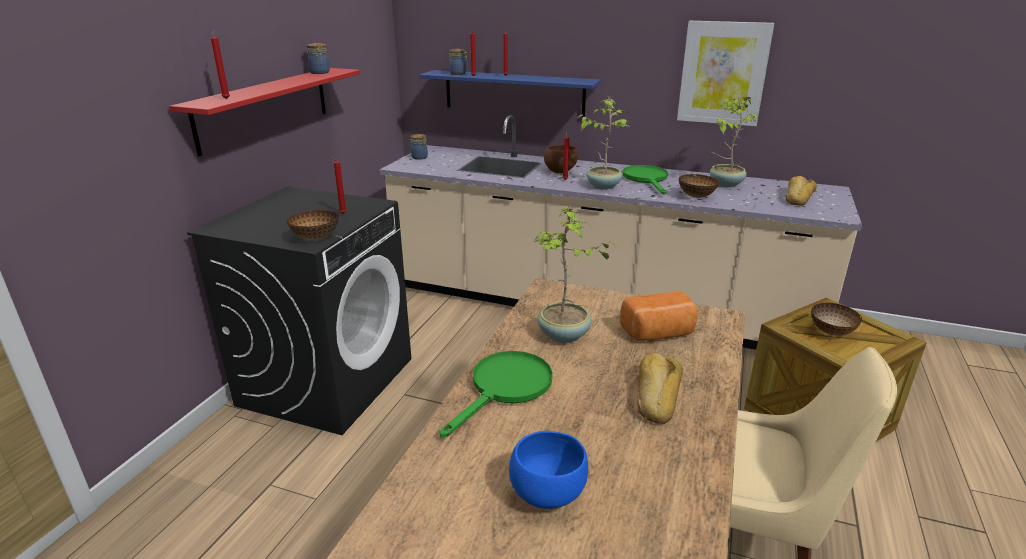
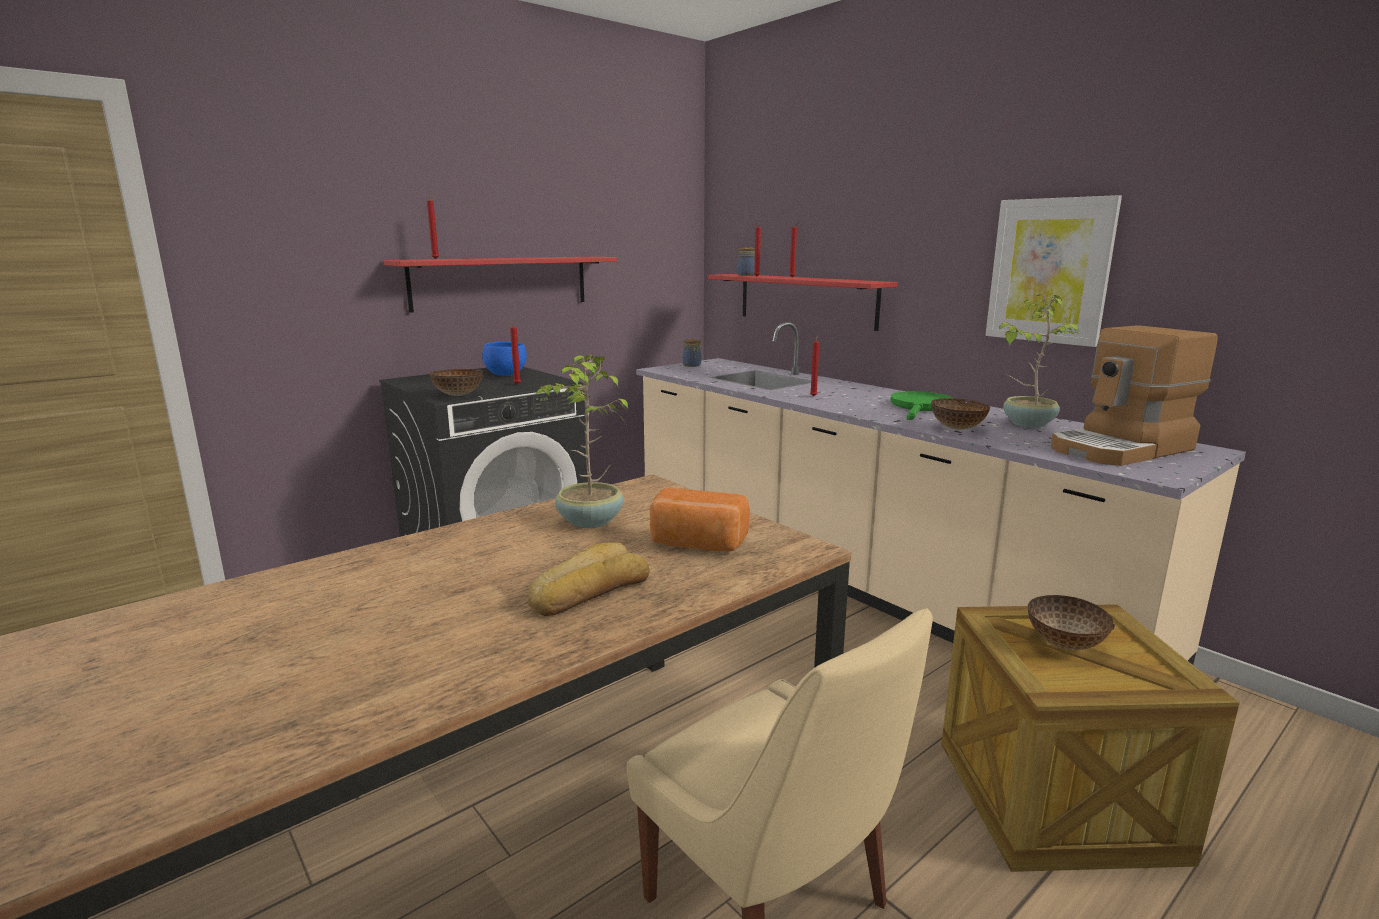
camera: 30 degrees right, 10 degrees down
(320, 73) = (573, 256): jar -> none
(505, 388) = (453, 545): green frying pan -> none
(513, 93) = (806, 300): blue shelf -> red shelf
(547, 493) = (327, 630): blue bowl -> blue bowl (506, 375)
(559, 171) = (821, 389): brown bowl -> none
(603, 186) = (849, 406): potted plant -> none
(797, 197) = (1122, 449): bread -> coffee machine

